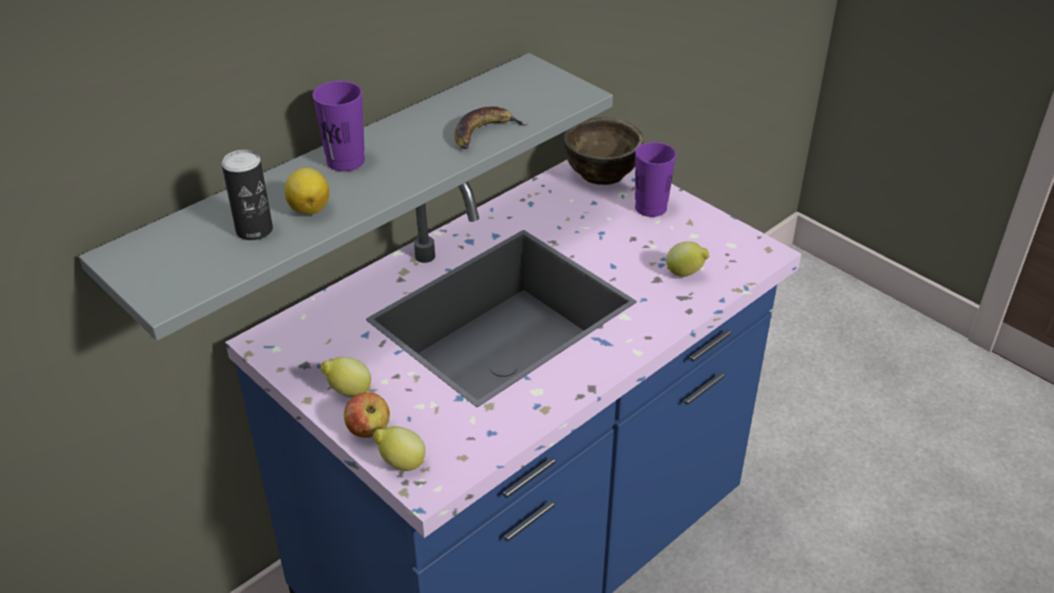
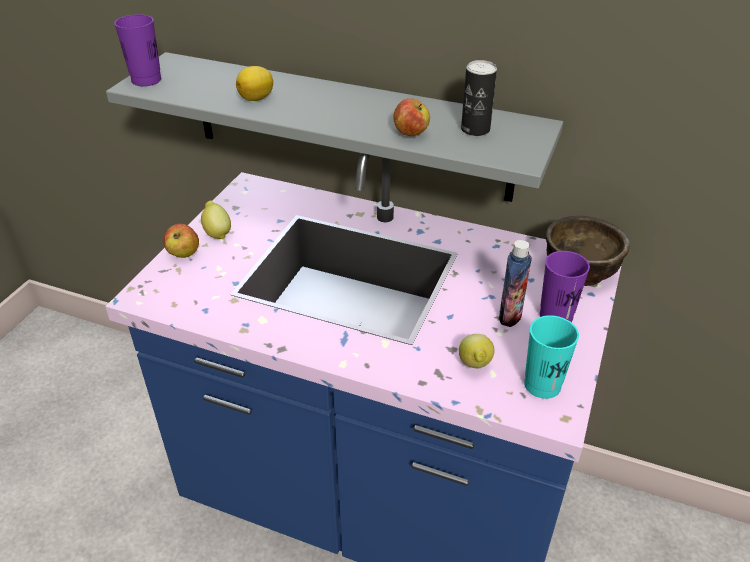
camera: 65 degrees right, 0 degrees up
(254, 230) = (220, 89): can -> can (475, 129)
(345, 161) = (324, 94): purple cup -> purple cup (146, 80)
(401, 463) = (157, 278): lemon -> none
(484, 133) = (411, 133): banana -> apple
(634, 232) = (510, 316): none -> bottle
(727, 246) = (542, 385): none -> turquoise cup

